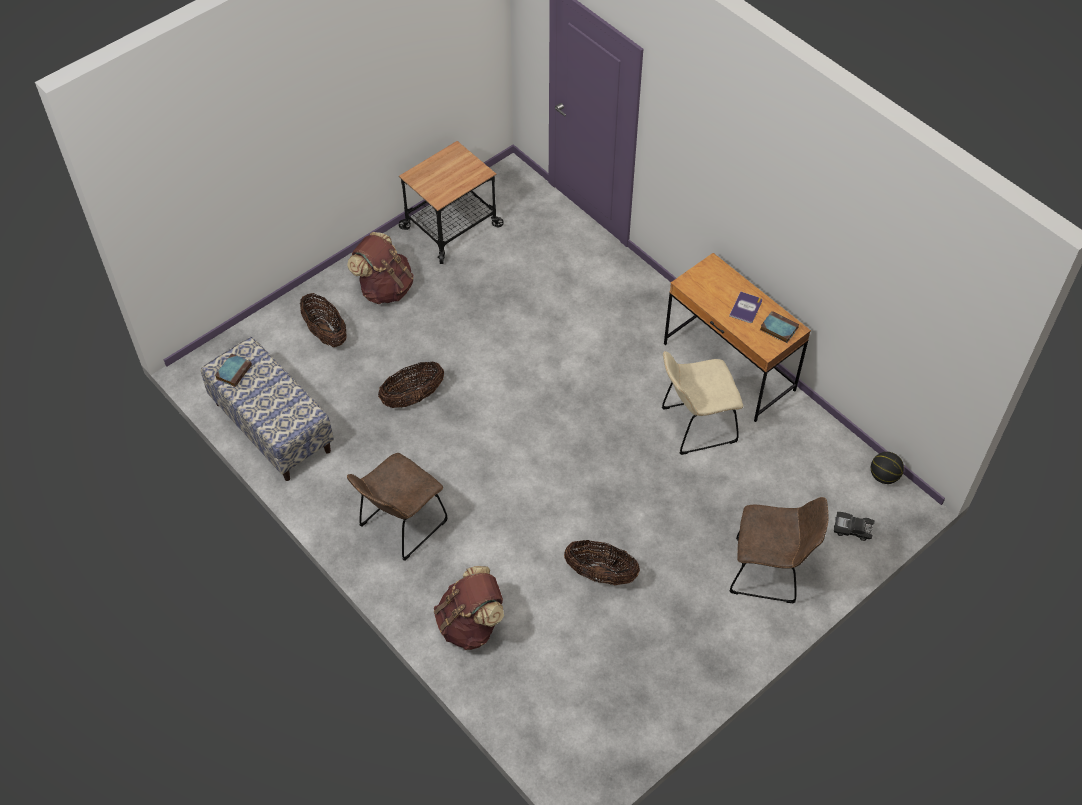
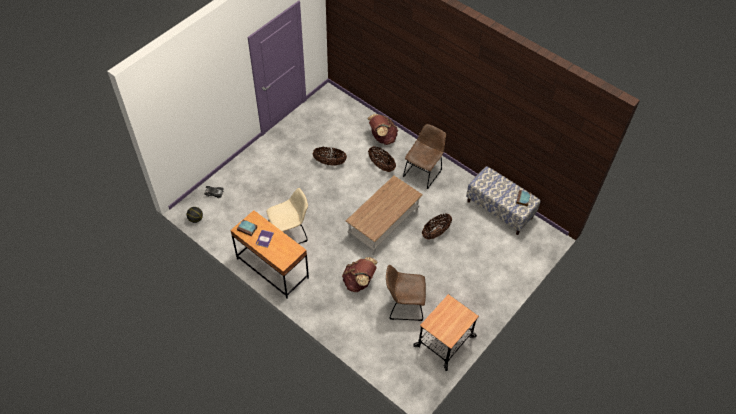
camera: 170 degrees right, 0 degrees up
(325, 333) = (493, 263): basket -> basket (381, 165)
(385, 288) = (470, 294): brown backpack -> brown backpack (359, 282)
(510, 424) = (383, 224): none -> brown coffee table
(770, 571) = (254, 171): brown chair -> brown chair (403, 305)

